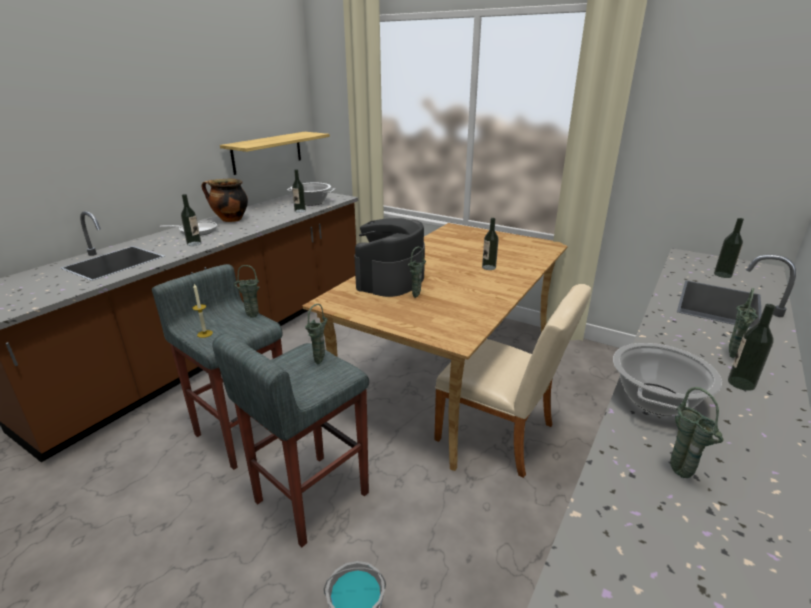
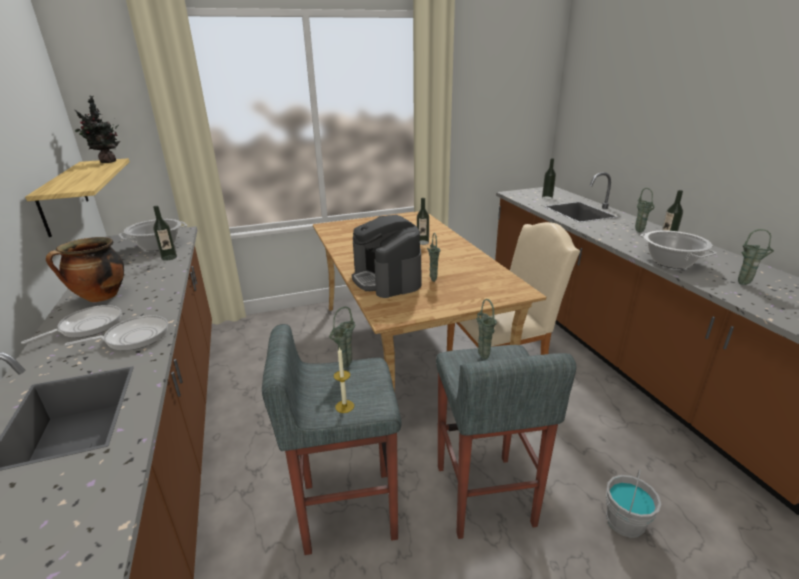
camera: 50 degrees left, 0 degrees up
(194, 243) = (133, 337): bottle -> frying pan
(311, 134) = (107, 162): none -> potted plant

